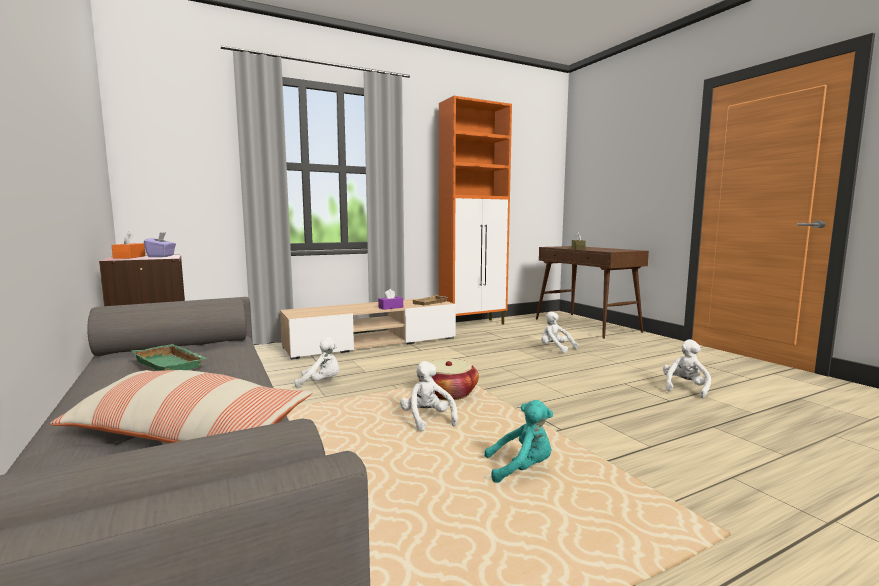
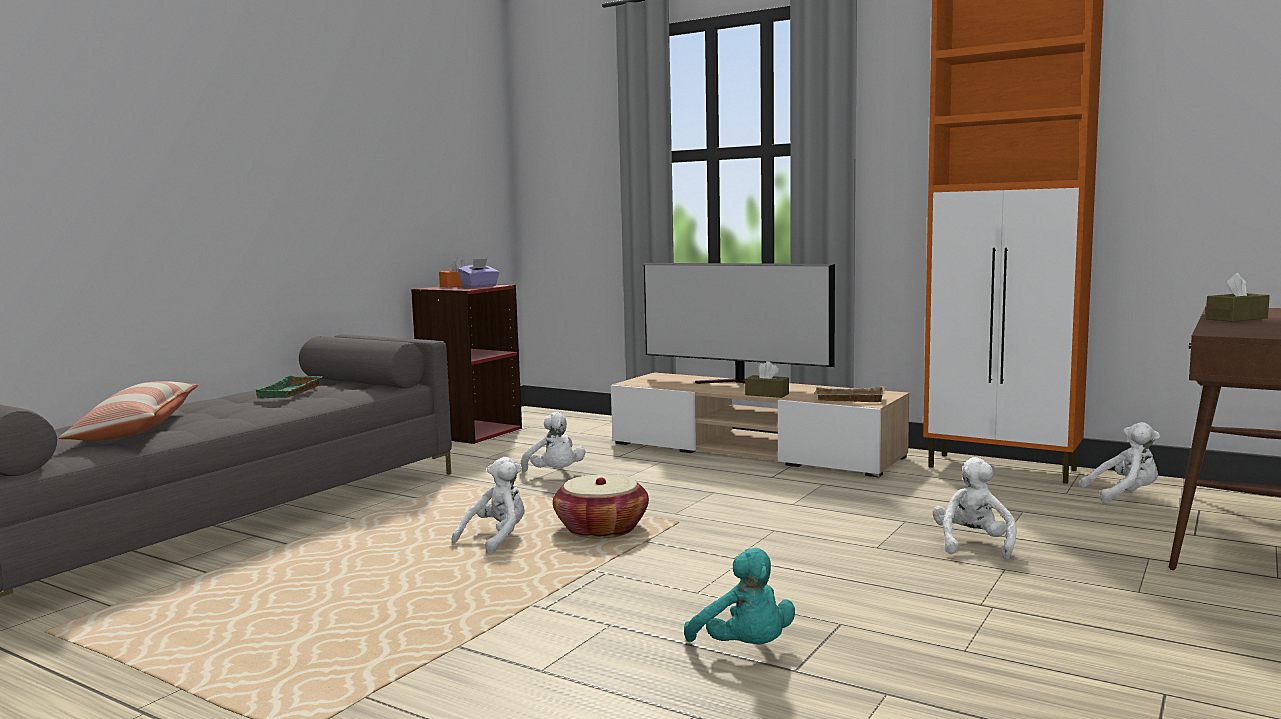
camera: 60 degrees right, 0 degrees up
(354, 306) = (737, 383): none -> television
(390, 307) = (767, 394): purple tissue box -> brown tissue box
(521, 469) = (398, 606): turquoise plush toy -> turquoise plush toy (745, 649)
(685, 388) = (904, 680): white plush toy -> white plush toy (1124, 495)

